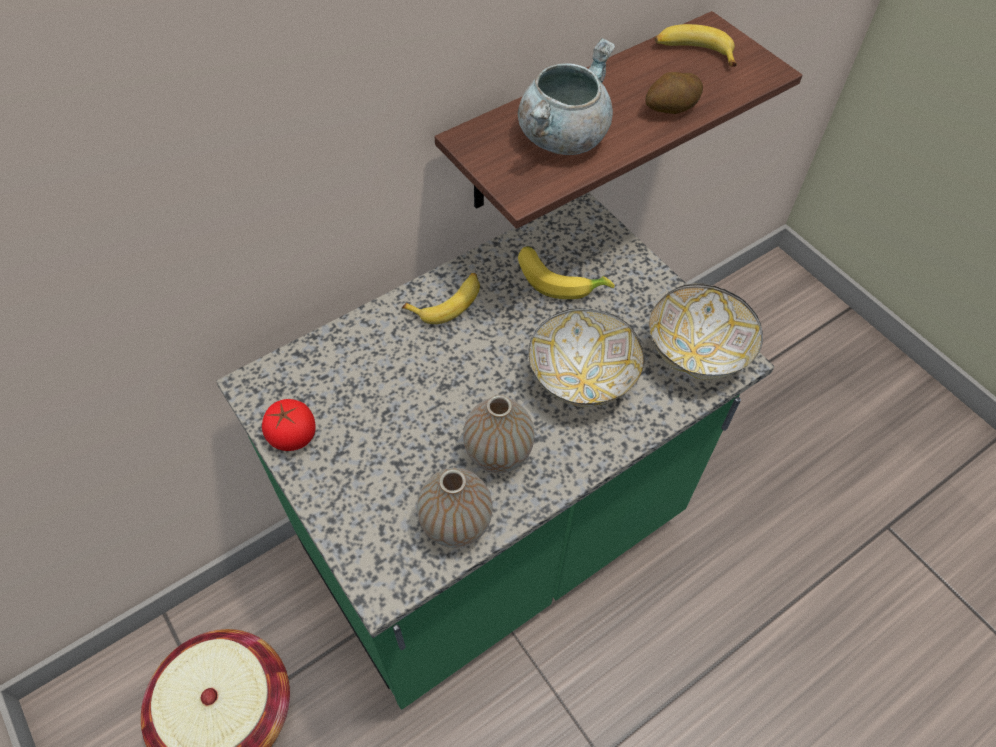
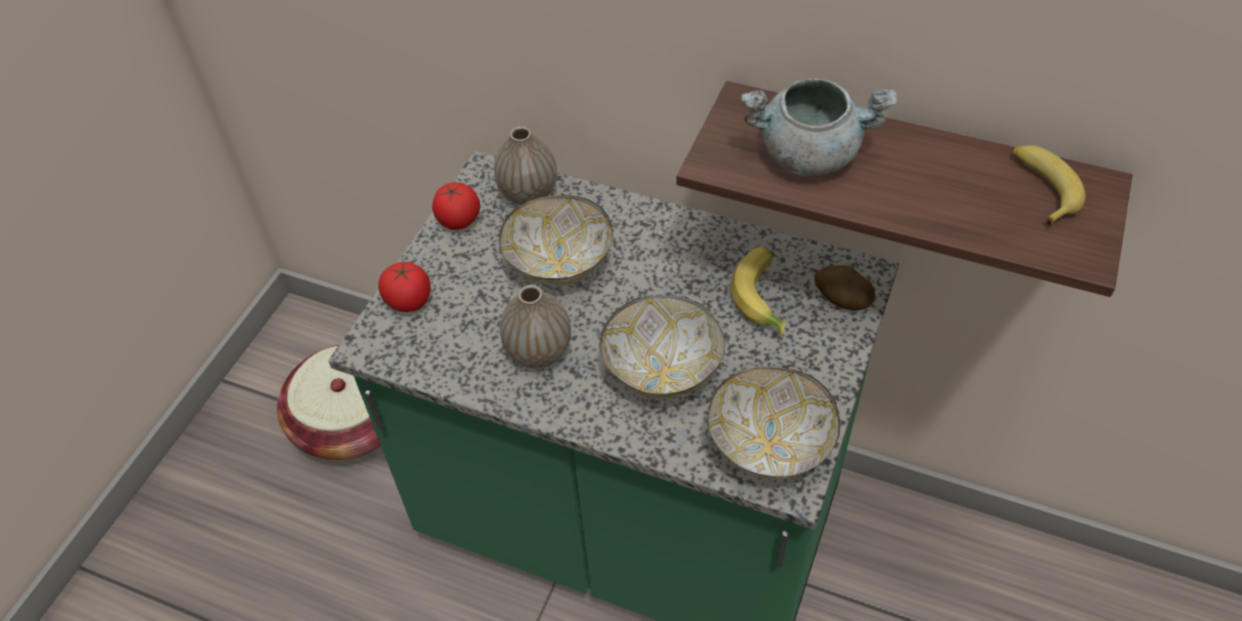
camera: 60 degrees right, 5 degrees down
(356, 525) = (409, 300): none -> tomato
(416, 387) = (560, 265): none -> bowl
(447, 302) = (665, 237): banana -> none
(456, 524) = (452, 360): vase -> vase (528, 194)
(670, 109) = (931, 208): potato -> potato (841, 299)

